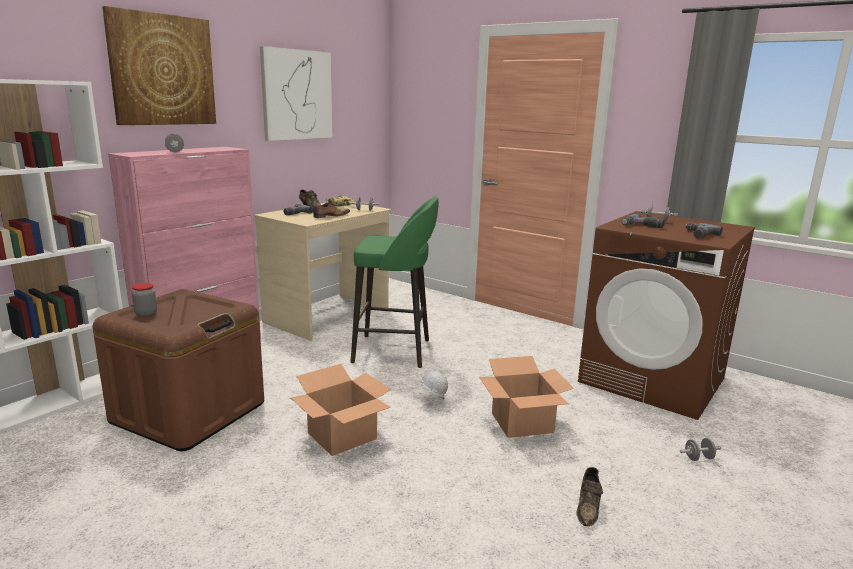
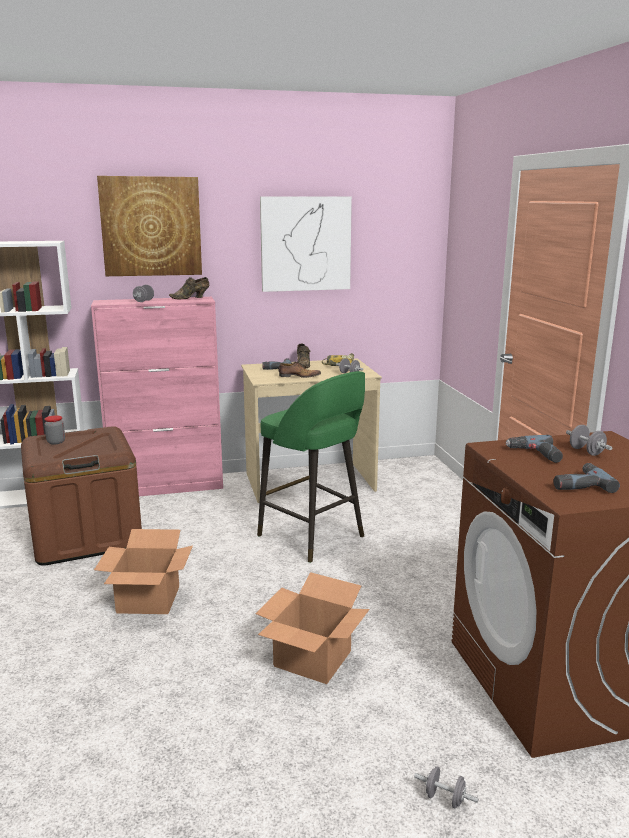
camera: 40 degrees right, 0 degrees up
(432, 401) = (265, 600): white hard hat -> none
(588, 508) = (229, 773): brown shoe -> brown shoe (191, 298)

